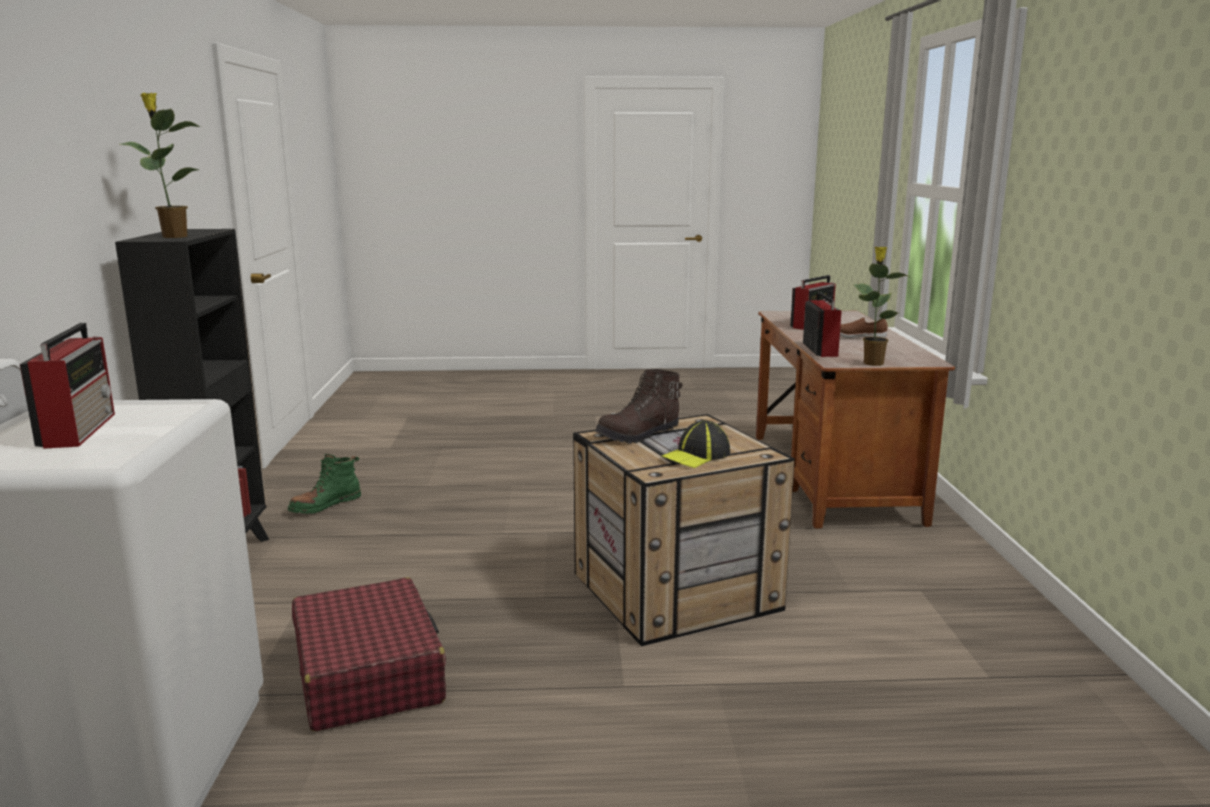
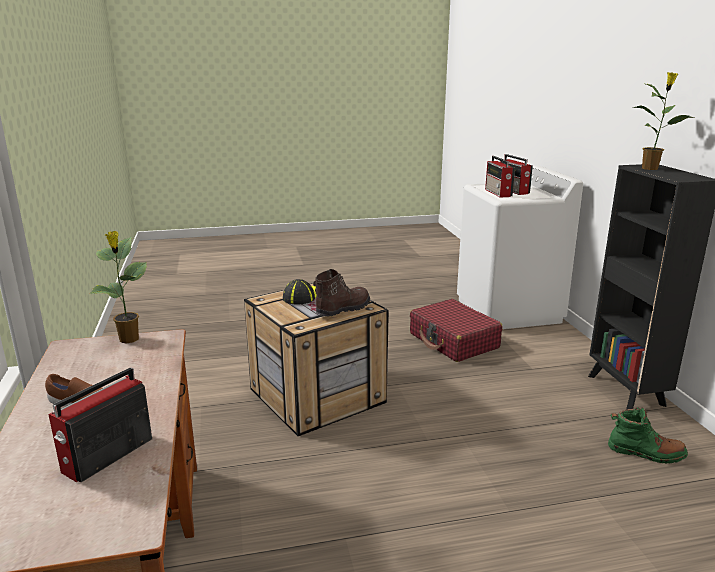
camera: 170 degrees right, 5 degrees up
(325, 505) = (645, 453): green boot -> green boot turned 75 degrees clockwise
(820, 349) = (161, 365): radio -> radio (498, 193)

